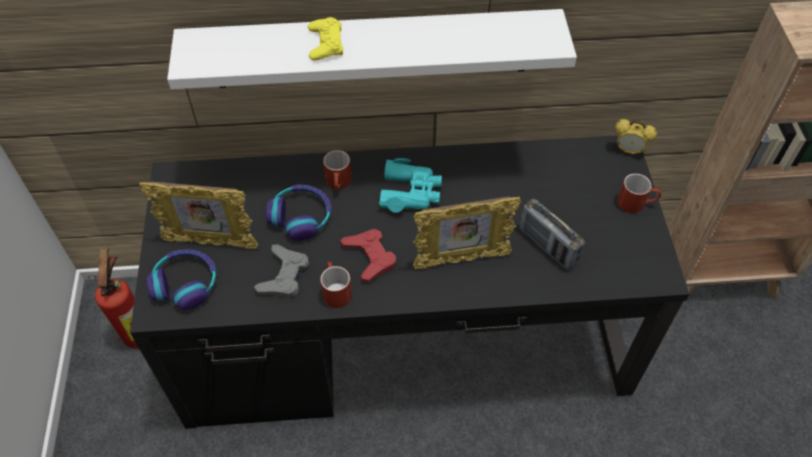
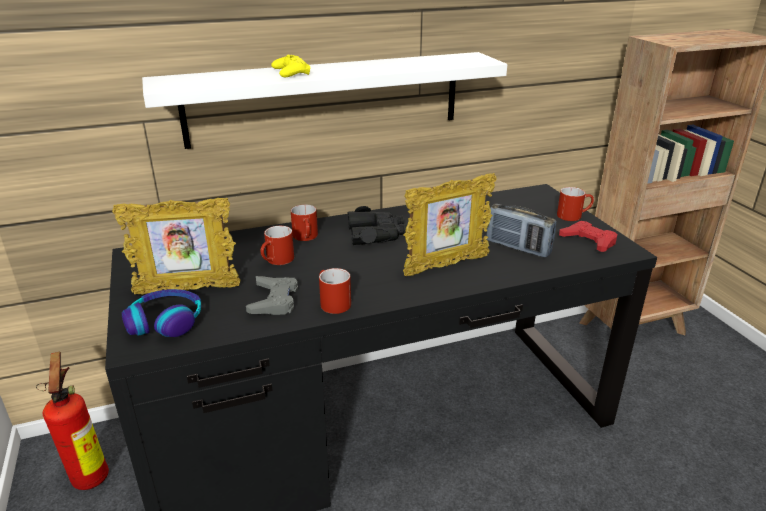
camera: 15 degrees left, 25 degrees down
(301, 216) = (277, 261): headphones -> red mug
(370, 257) = (357, 276): red game controller -> red game controller (588, 241)
(410, 192) = (376, 234): turquoise binoculars -> black binoculars
(628, 150) = (546, 191): alarm clock -> none

